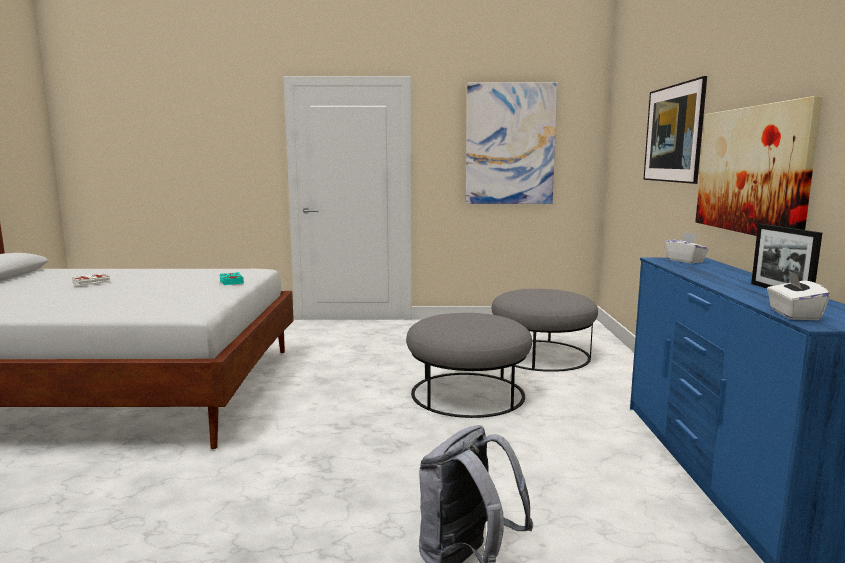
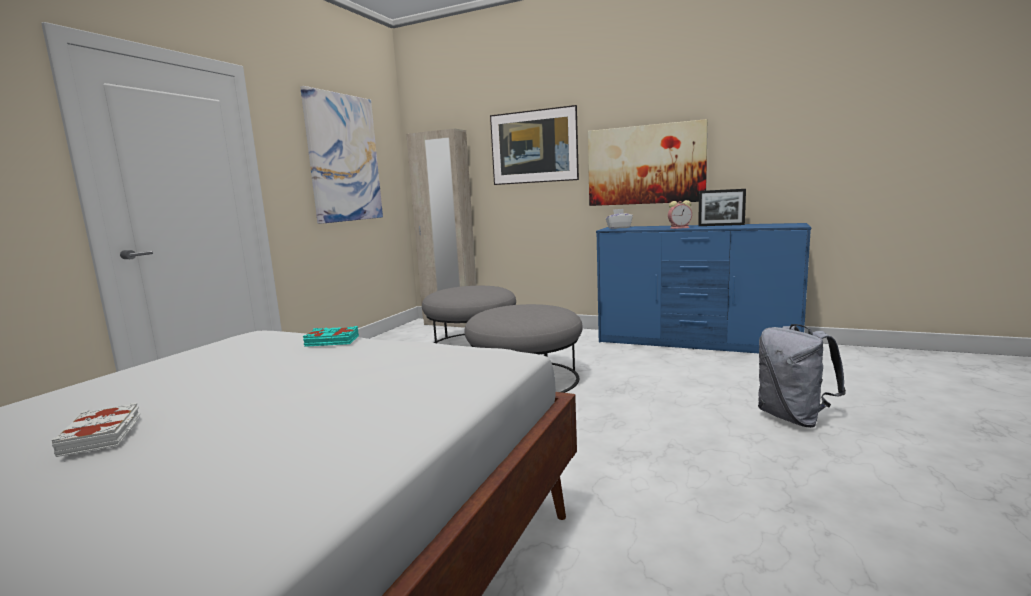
camera: 65 degrees left, 0 degrees up
(596, 333) = (451, 324): none -> beige wardrobe
(708, 278) = (680, 228): none -> alarm clock
(793, 315) = (777, 226): white tissue box -> none

